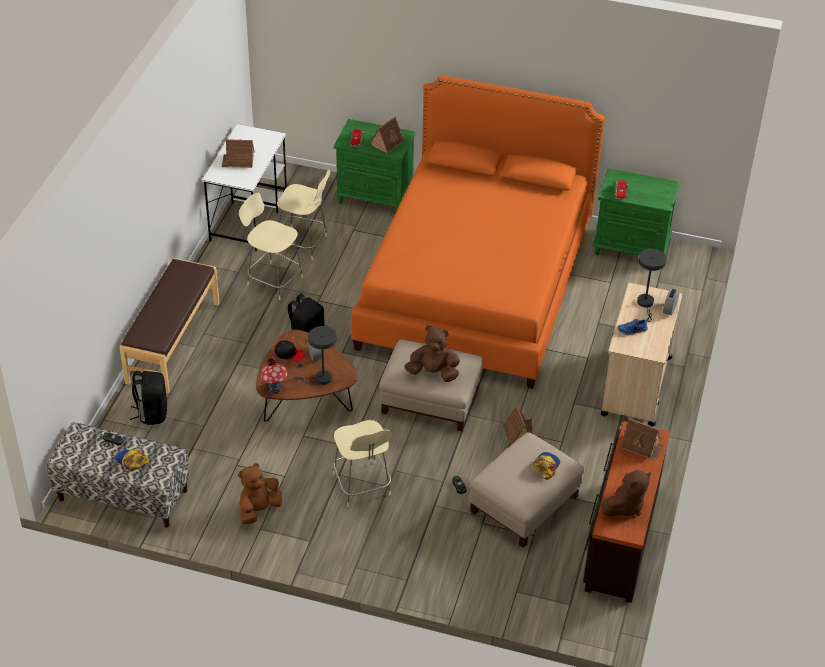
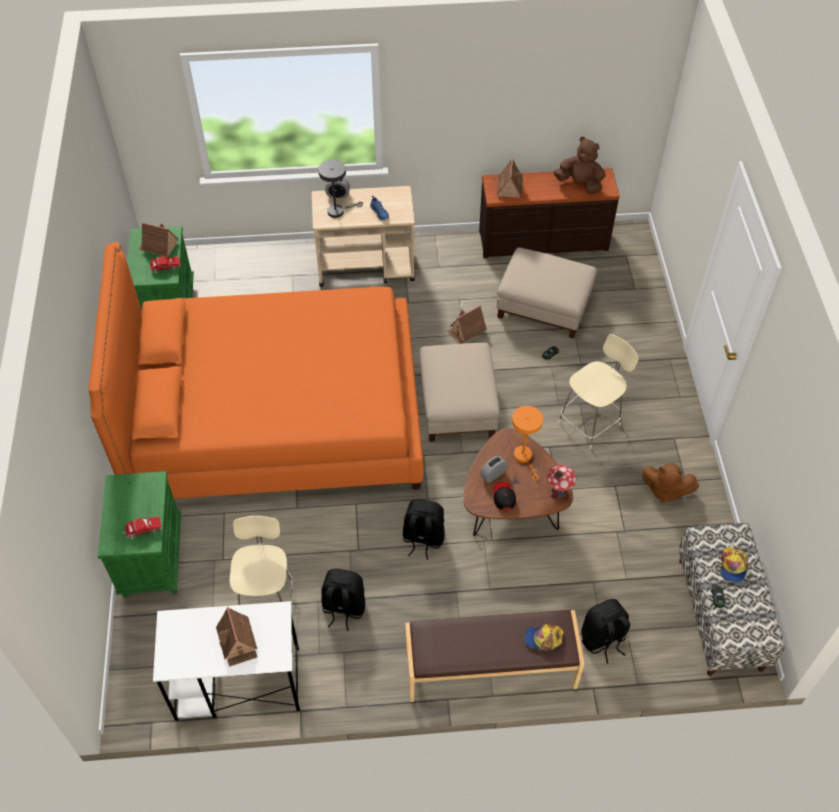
camera: 110 degrees left, 10 degrees up
(273, 280) = (343, 608): beige chair -> black backpack
(320, 379) = (524, 457): grey table lamp -> orange table lamp
(388, 143) = (138, 495): toy house -> toy house (158, 246)
(433, 373) = (468, 370): brown plush toy -> none
(546, 466) = (537, 264): cap -> cap (543, 639)

